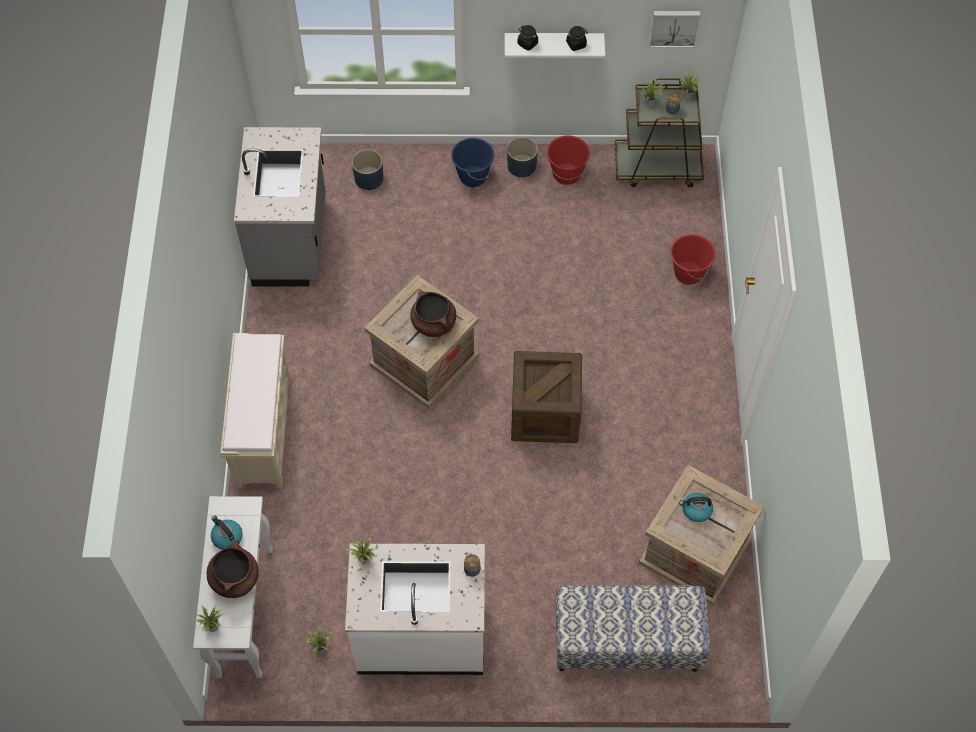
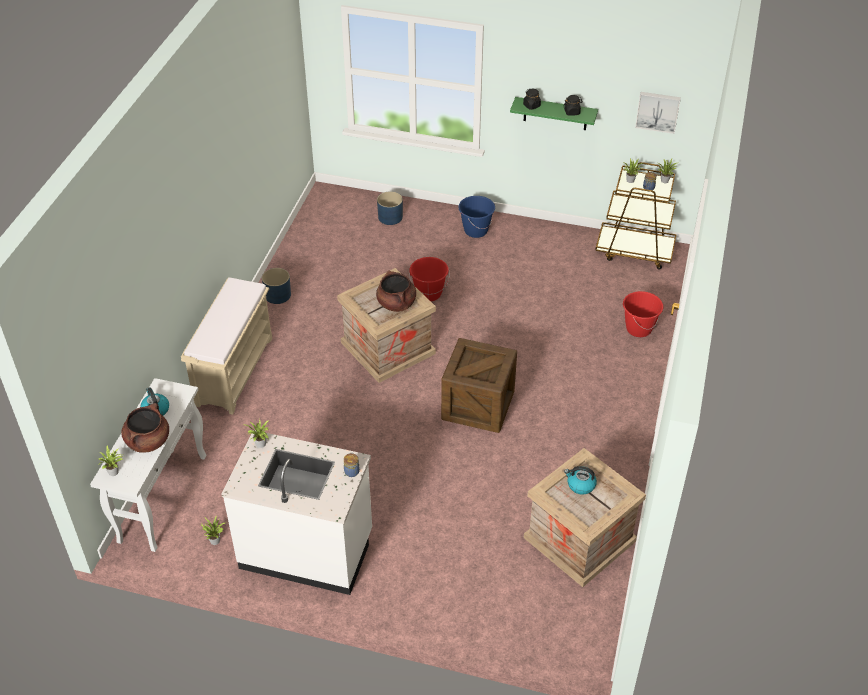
camera: 15 degrees right, 15 degrees down
(292, 241) = (312, 247): grey counter -> none
(522, 165) = (519, 230): blue planter -> blue planter (278, 295)
(553, 43) = (555, 114): white shelf -> green shelf
(566, 174) = (555, 242): red bucket -> red bucket (429, 293)
(626, 643) = (491, 599): bench -> none

